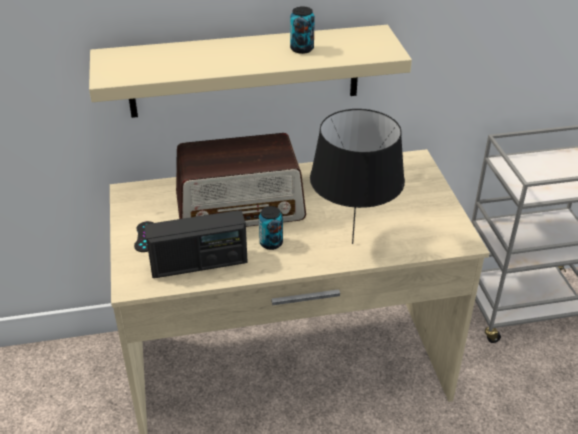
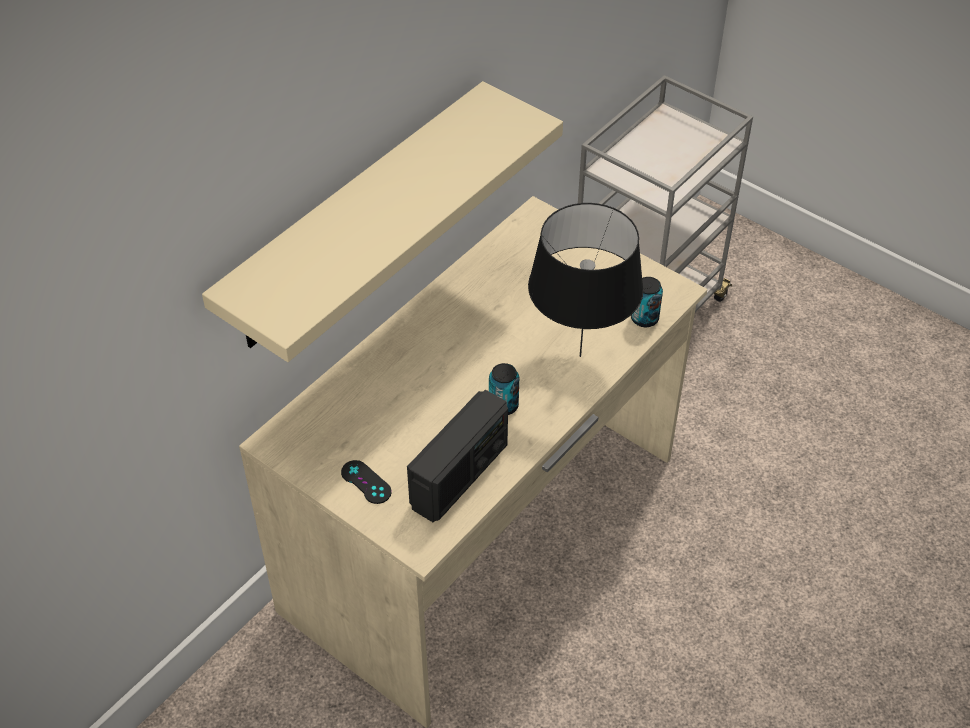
camera: 40 degrees left, 10 degrees up
(241, 207) = (424, 383): radio -> none
(302, 49) = (440, 164): can -> can (644, 318)

